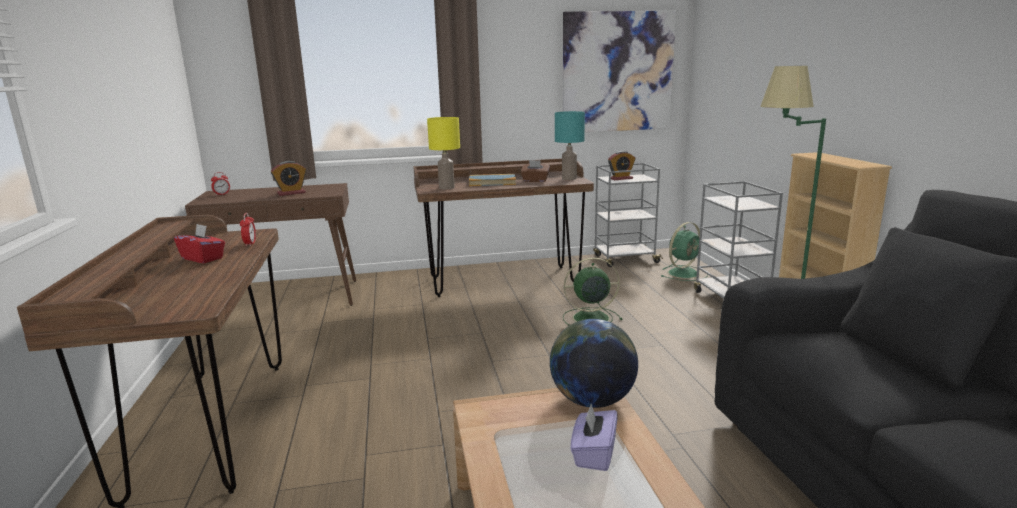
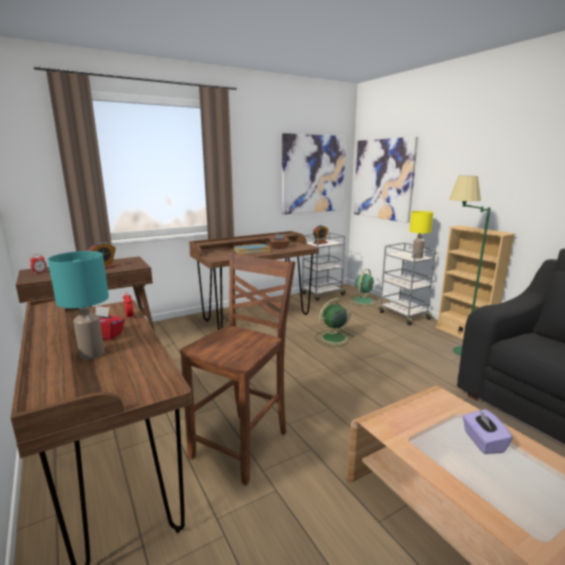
camera: 20 degrees left, 0 degrees up
(366, 423) = (243, 444): none -> brown chair
(446, 187) = (224, 256): yellow table lamp -> yellow table lamp (417, 257)
(569, 178) = (299, 245): turquoise table lamp -> turquoise table lamp (92, 354)
(592, 400) = (441, 402): globe -> none
(725, 78) = (383, 179): none -> picture

